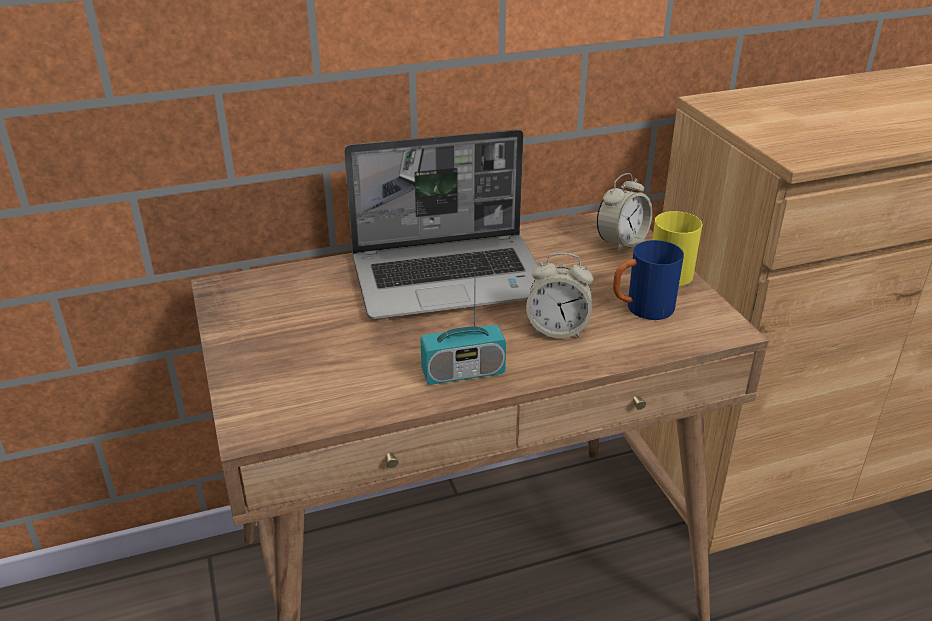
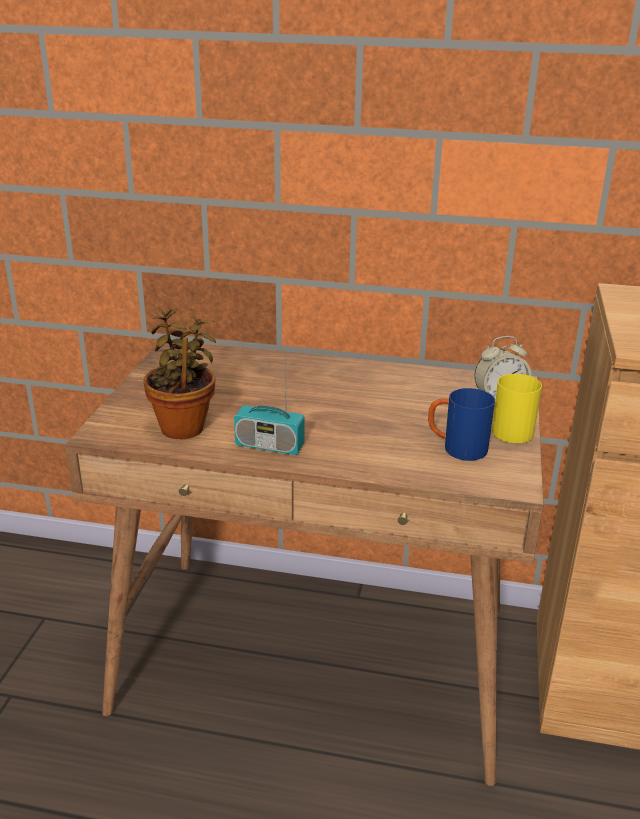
camera: 30 degrees right, 5 degrees down
(343, 382) = (184, 426): none -> potted plant
(451, 278) = (333, 386): laptop -> none
(557, 329) = (371, 441): alarm clock -> none

